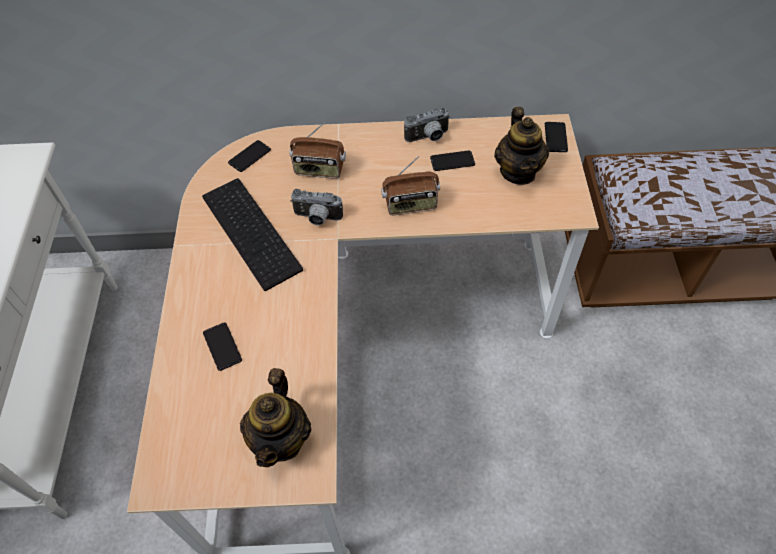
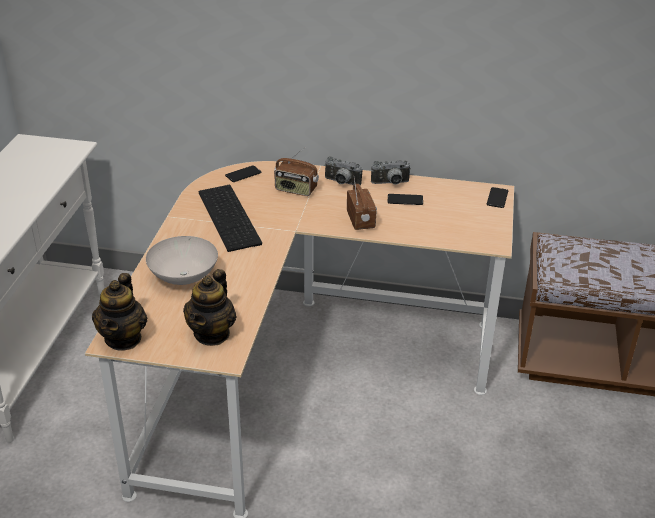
camera: 10 degrees right, 20 degrees down
(222, 346) = (185, 277): phone -> white bowl
(317, 218) = (283, 217): camera -> camera (341, 183)
(410, 205) = (361, 220): radio -> radio turned 105 degrees counterclockwise
(518, 171) = (457, 214): teapot -> teapot (123, 338)

